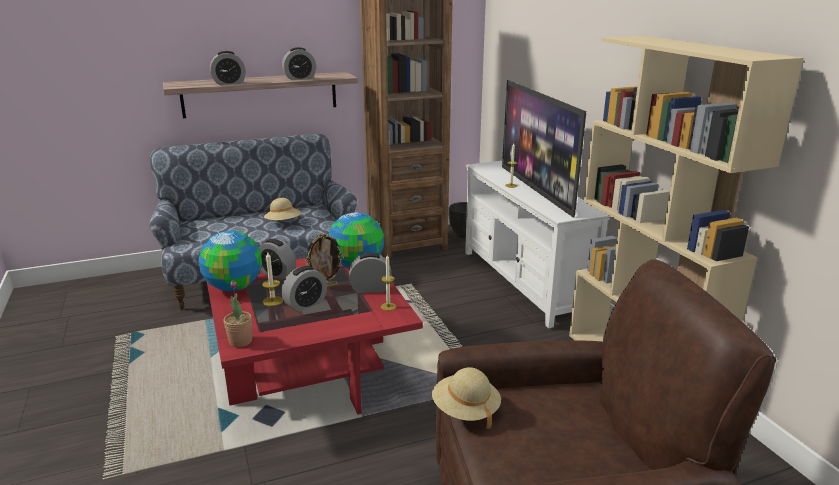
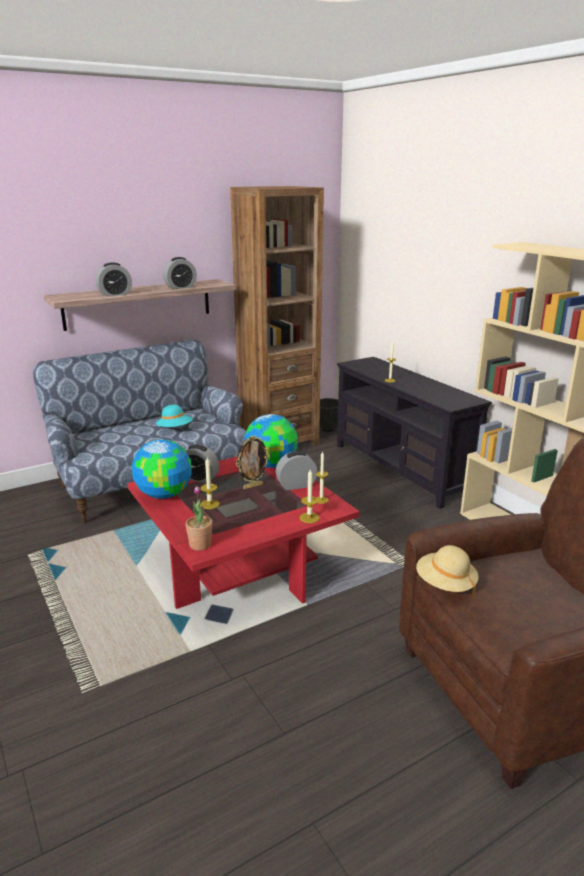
camera: 10 degrees left, 0 degrees up
(283, 223) = (175, 429): beige hat -> turquoise hat
(305, 304) = (243, 504): alarm clock -> none
(366, 324) = (309, 517): none -> candle
(524, 283) = (401, 469): white tv stand -> black tv stand
(537, 190) = (415, 383): television -> none

